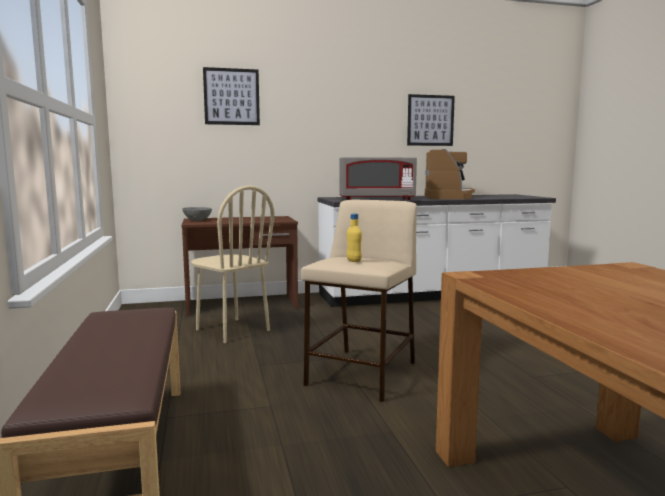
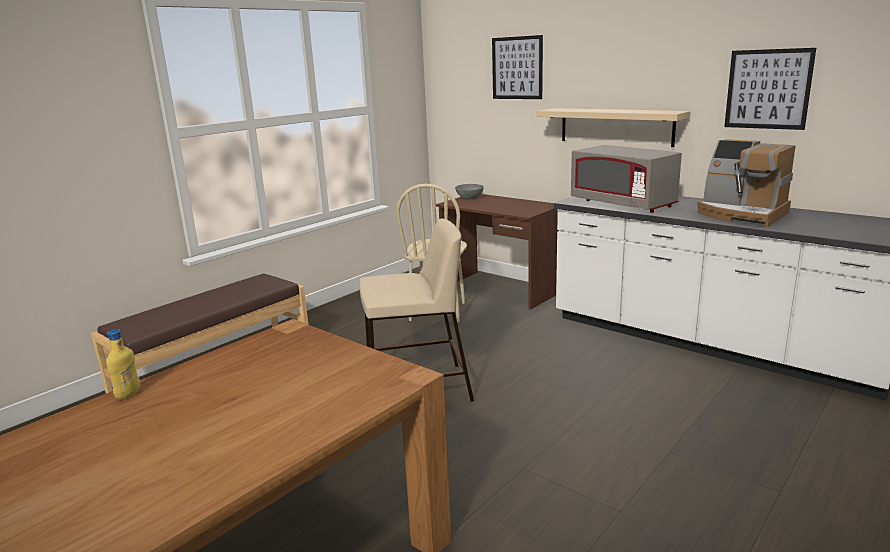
camera: 55 degrees right, 10 degrees up
(329, 147) = (616, 126): none -> beige shelf
(353, 261) = (388, 283): yellow bottle -> yellow bottle (128, 395)
(449, 197) = (741, 214): coffee machine -> coffee machine turned 75 degrees clockwise

